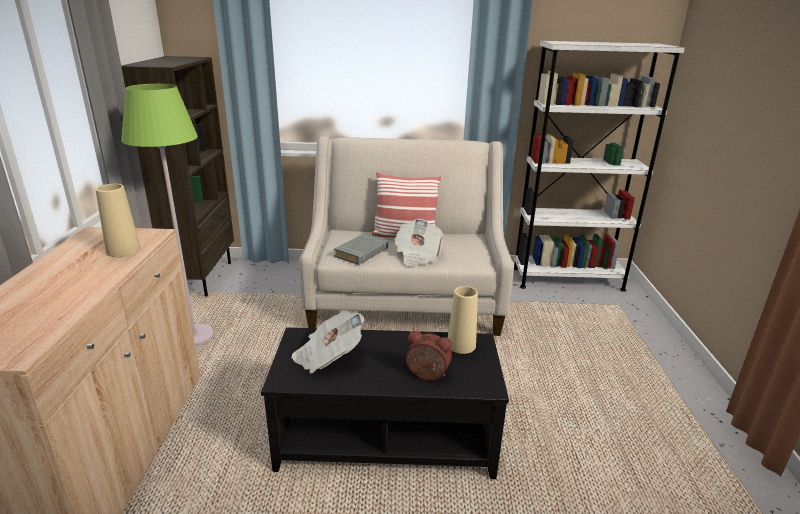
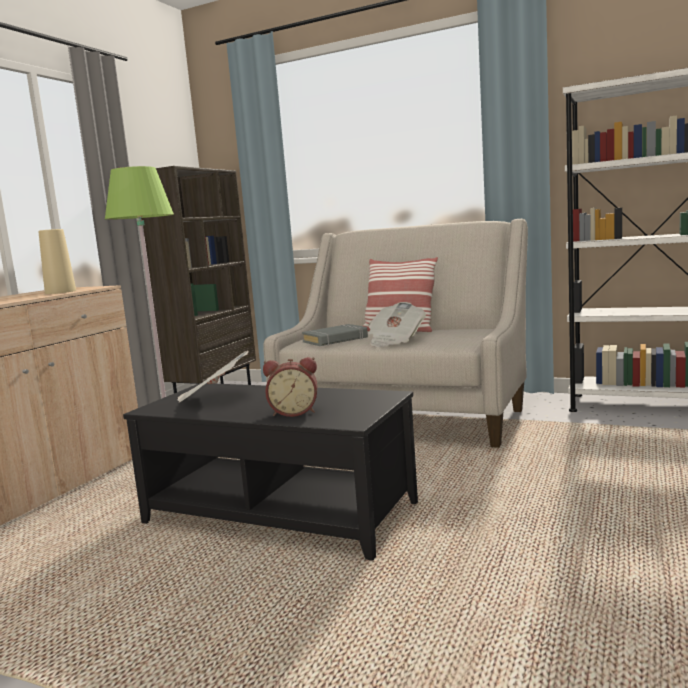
camera: 25 degrees right, 15 degrees down
(427, 375) = (294, 412): alarm clock -> alarm clock turned 135 degrees clockwise
(461, 345) = (362, 396): beige vase -> none

